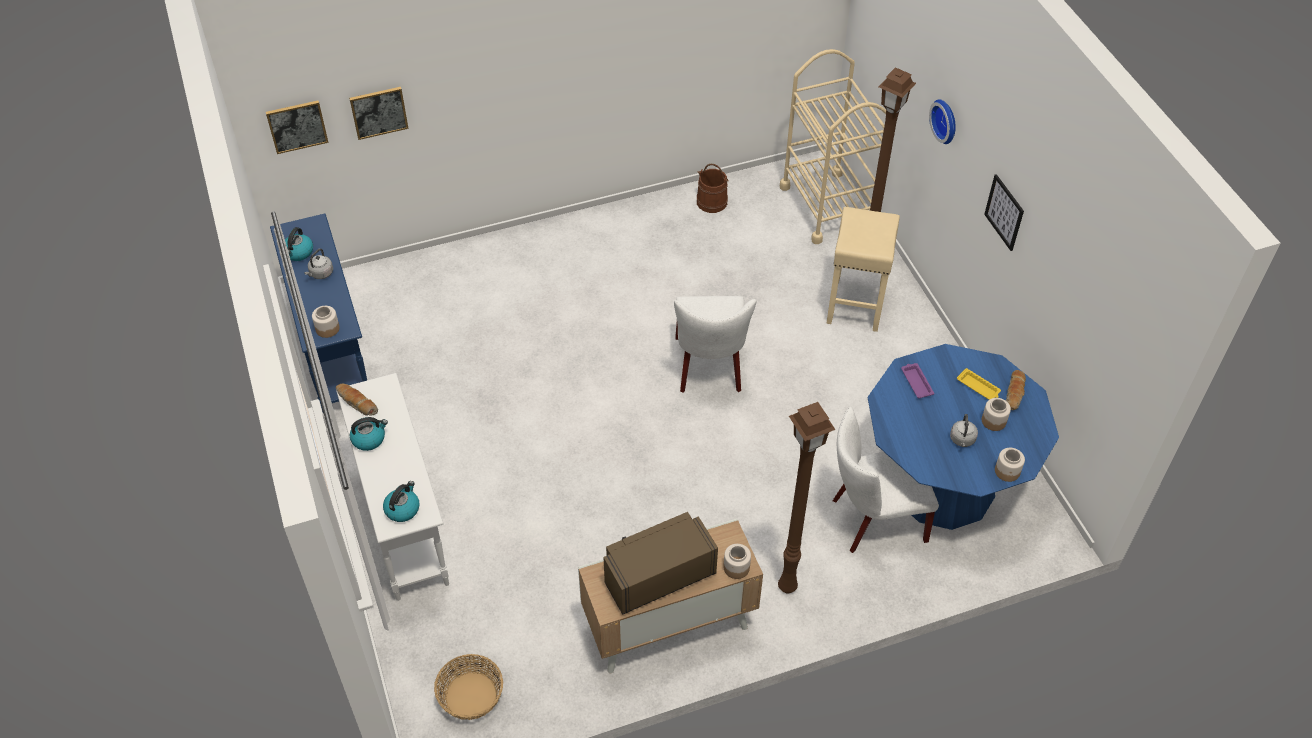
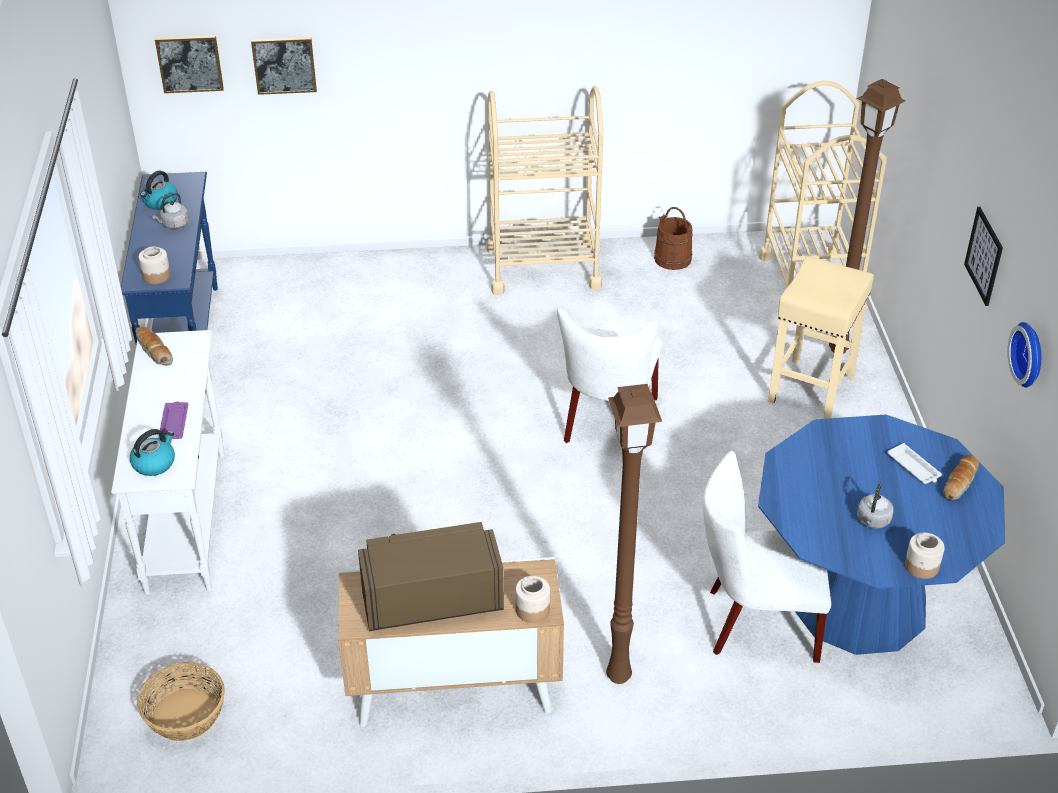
camera: 15 degrees right, 10 degrees down
(369, 439) = (150, 387): kettle -> none
(610, 230) = (543, 267): none -> beige cart
(916, 382) = (834, 448): purple tray -> purple tray (174, 423)
(946, 120) = (938, 152): wall clock -> wall clock (1030, 354)
(978, 387) = (914, 468): yellow tray -> white tray
(993, 421) = (921, 507): jar -> none

